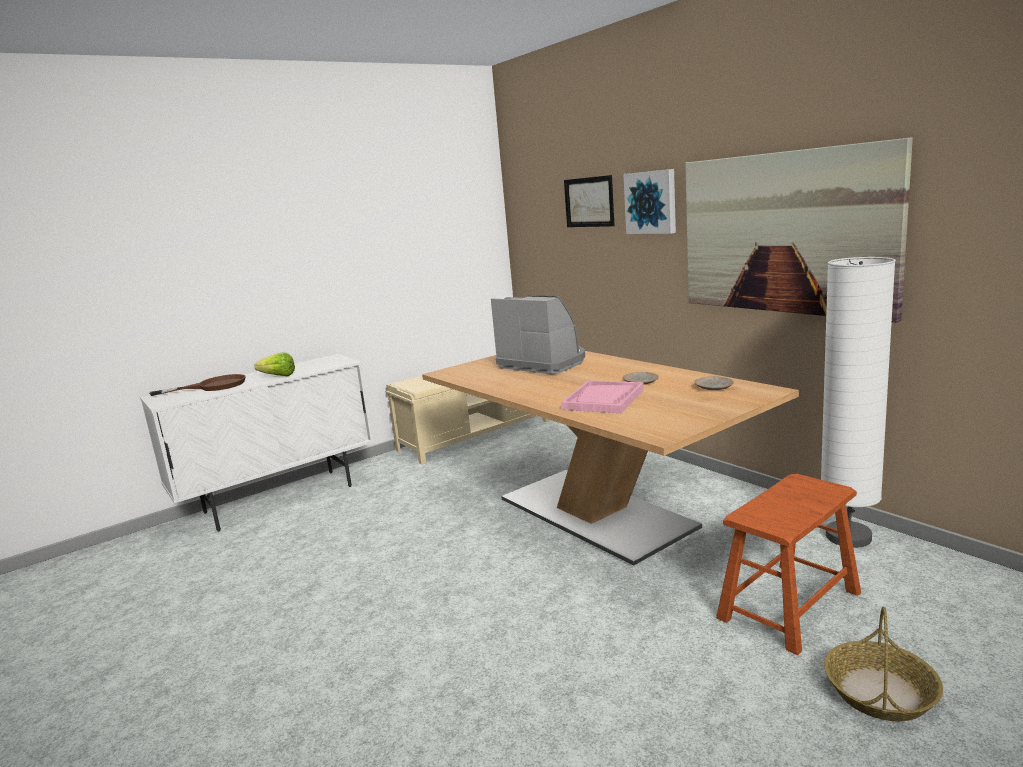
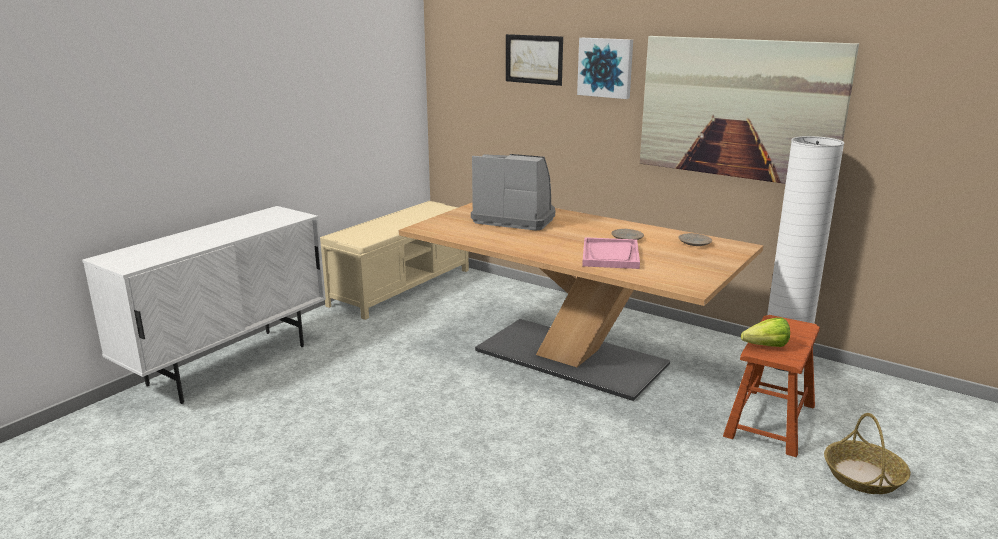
camera: 20 degrees left, 5 degrees up
(213, 386) = (167, 245): brown frying pan -> none
(275, 376) = (234, 233): lettuce -> lettuce (761, 346)

